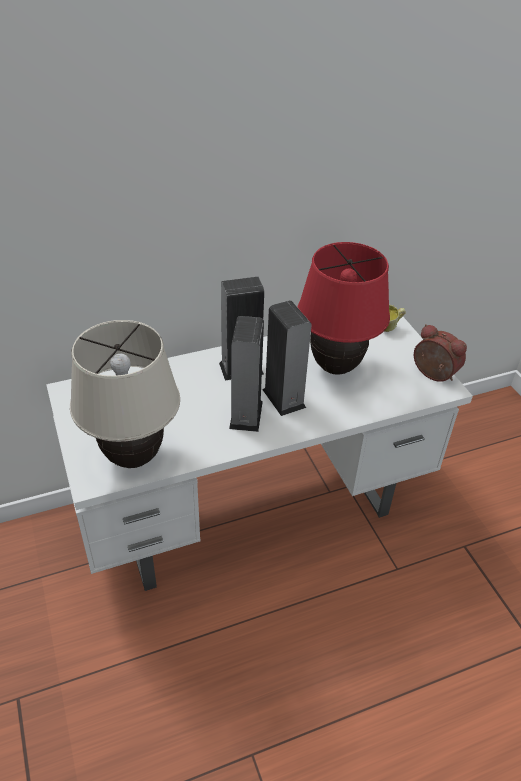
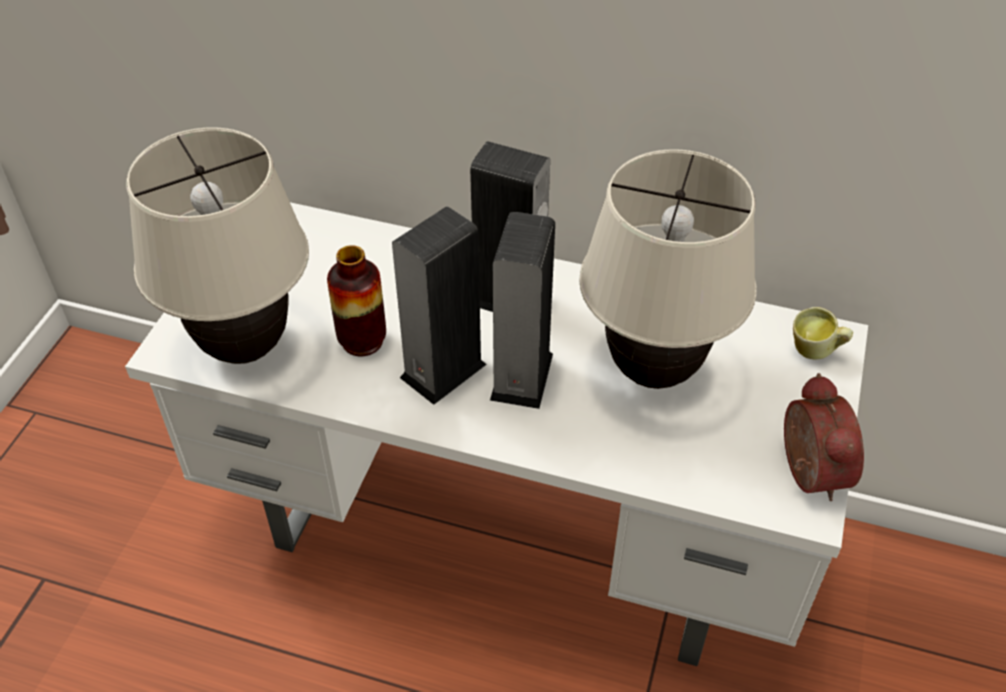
camera: 40 degrees right, 5 degrees up
(192, 422) = (362, 341): none -> vase
(335, 367) = (652, 371): red table lamp -> beige table lamp

